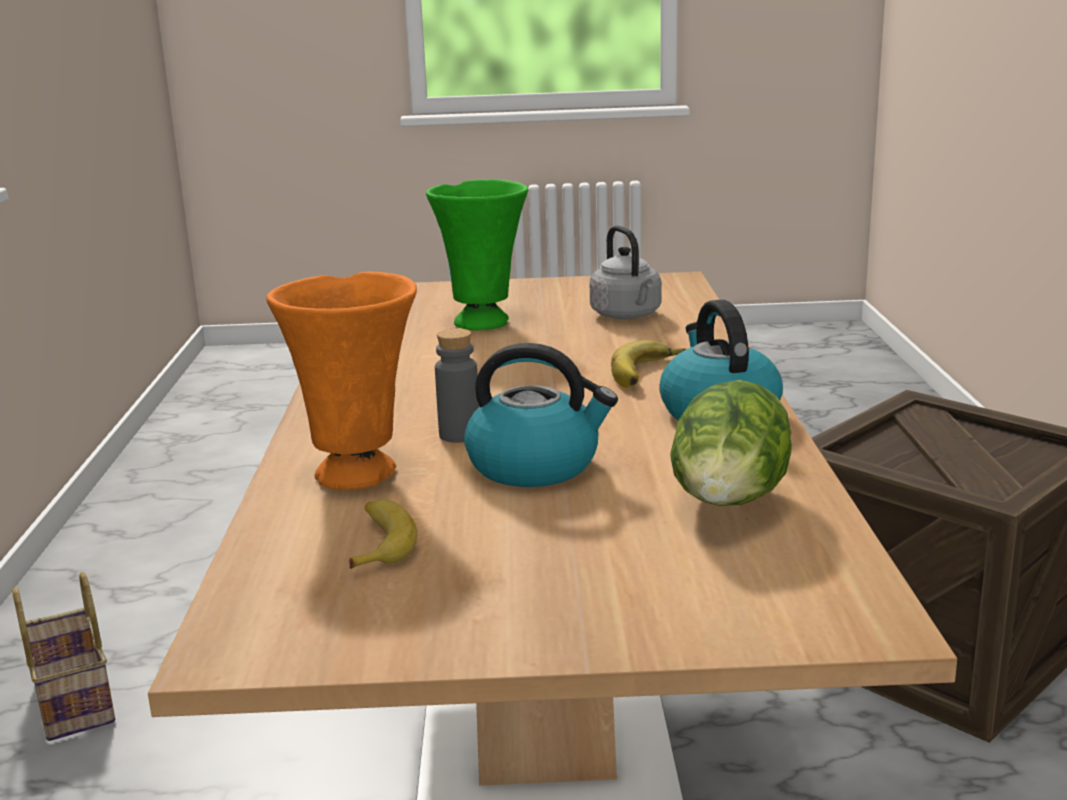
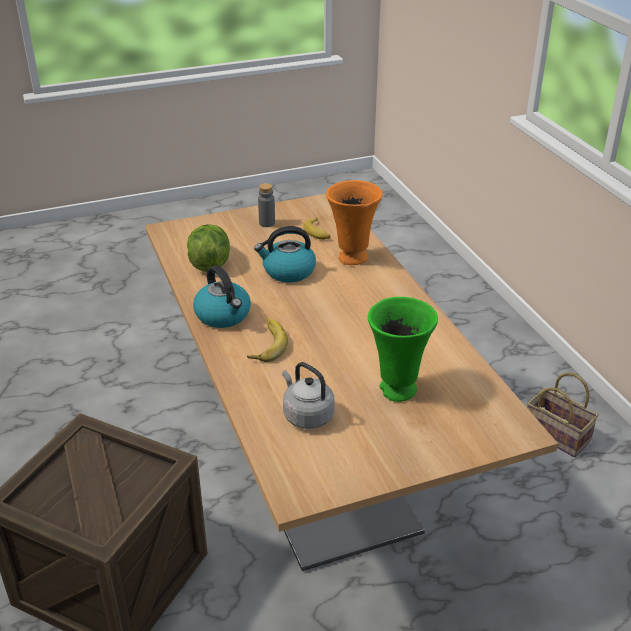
camera: 160 degrees right, 15 degrees up
(459, 435) = (330, 284): grey bottle -> grey bottle (267, 223)

